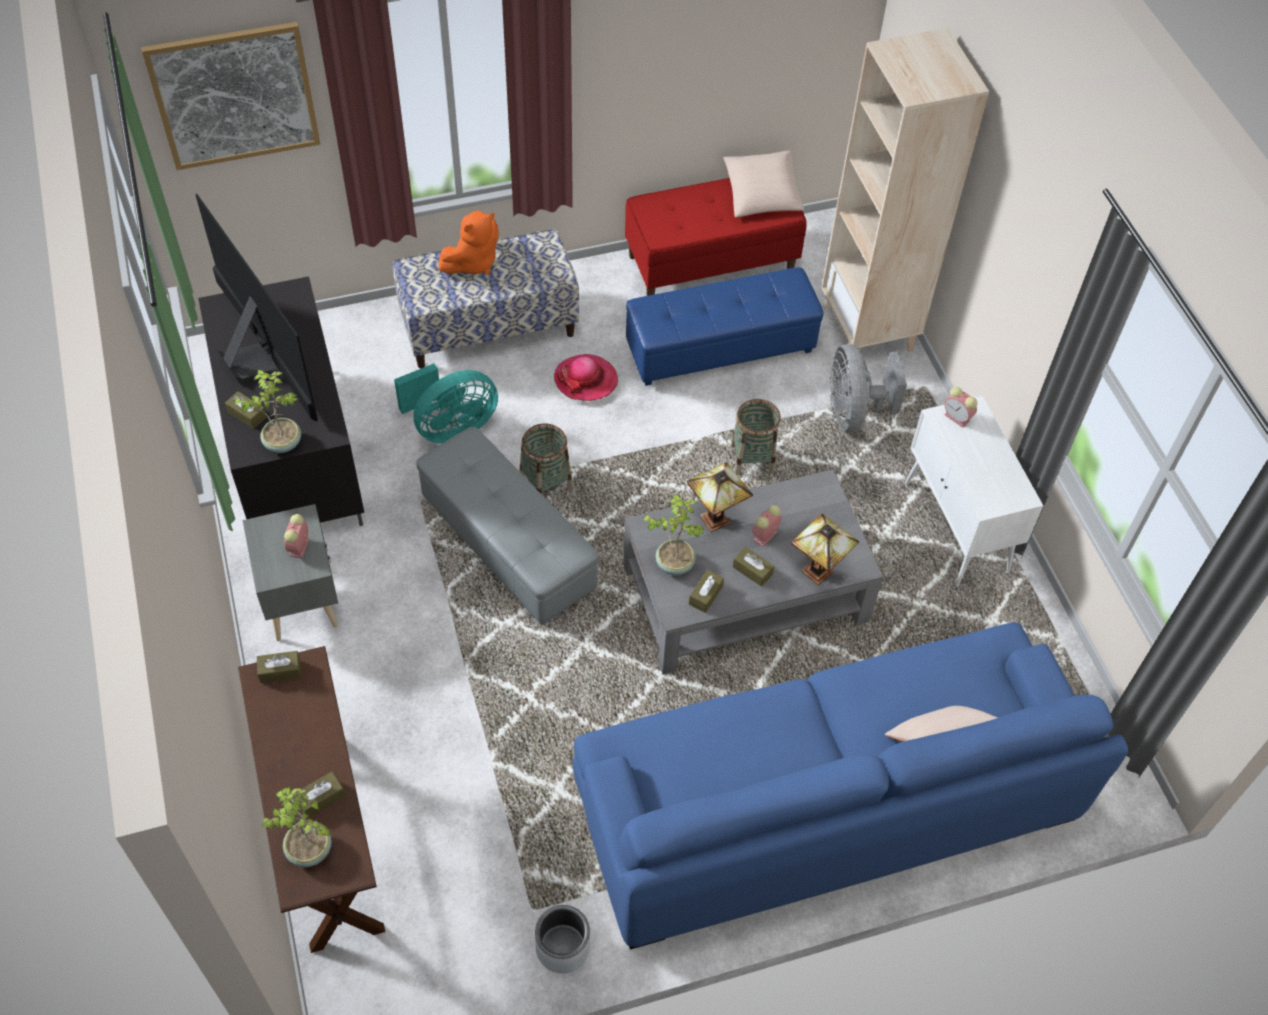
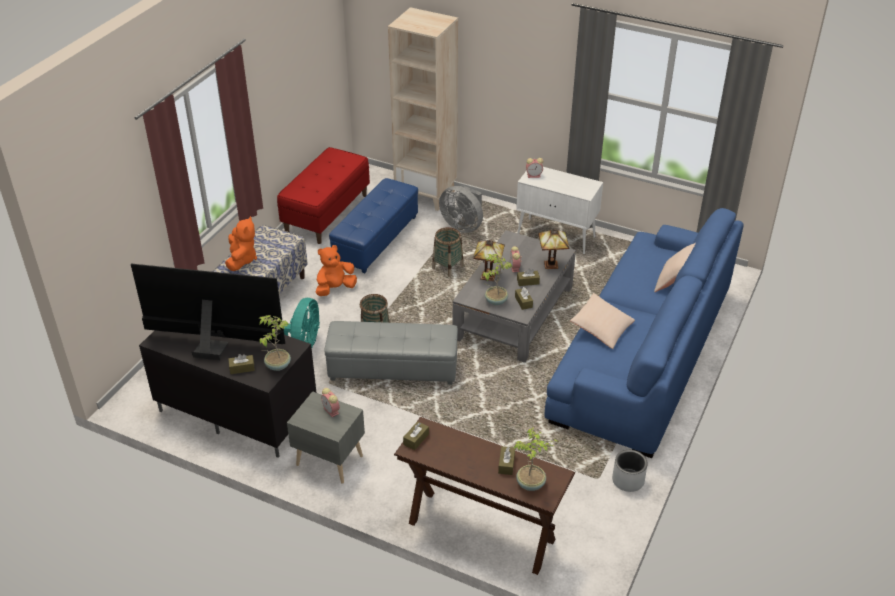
camera: 45 degrees left, 15 degrees down
(234, 95) = (106, 204): picture -> none
(586, 380) = (335, 288): hat -> orange plush toy
(761, 194) = (335, 159): beige pillow -> beige pillow (601, 328)

